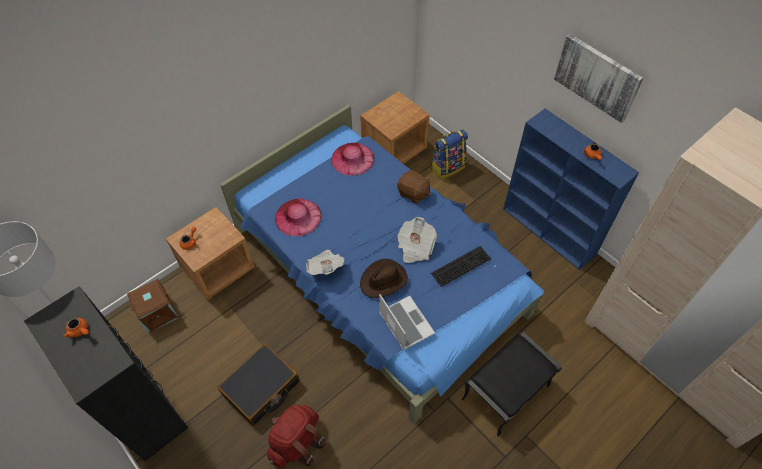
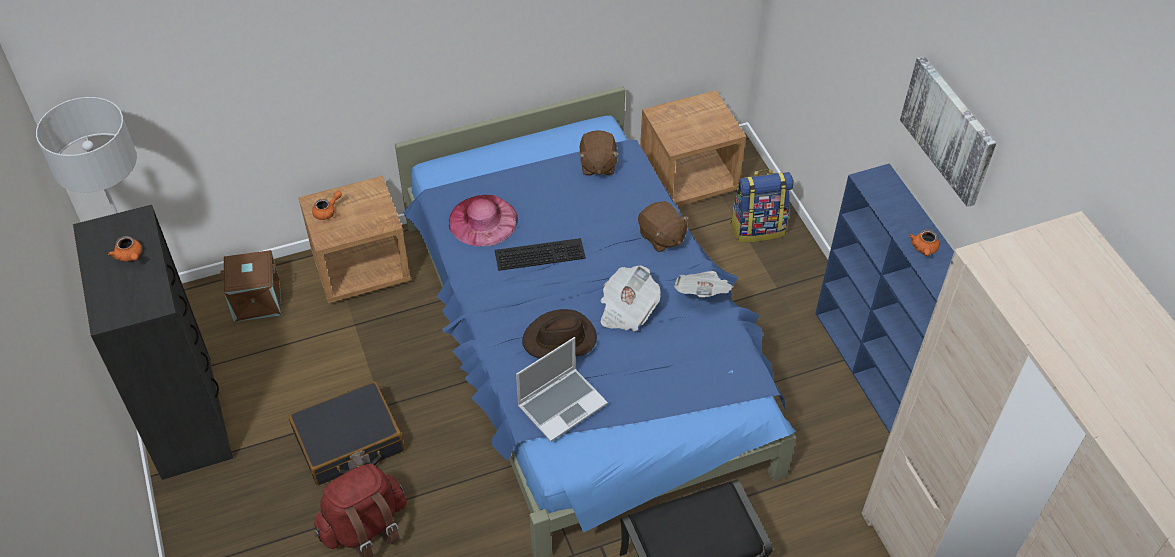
camera: 20 degrees right, 5 degrees down
(325, 268) = (488, 298): newspaper -> newspaper (702, 293)
(352, 159) = (597, 165): pink hat -> brown plush toy
(405, 323) = (562, 404): laptop -> laptop turned 60 degrees clockwise
(461, 265) = (680, 354): keyboard -> keyboard (540, 253)

